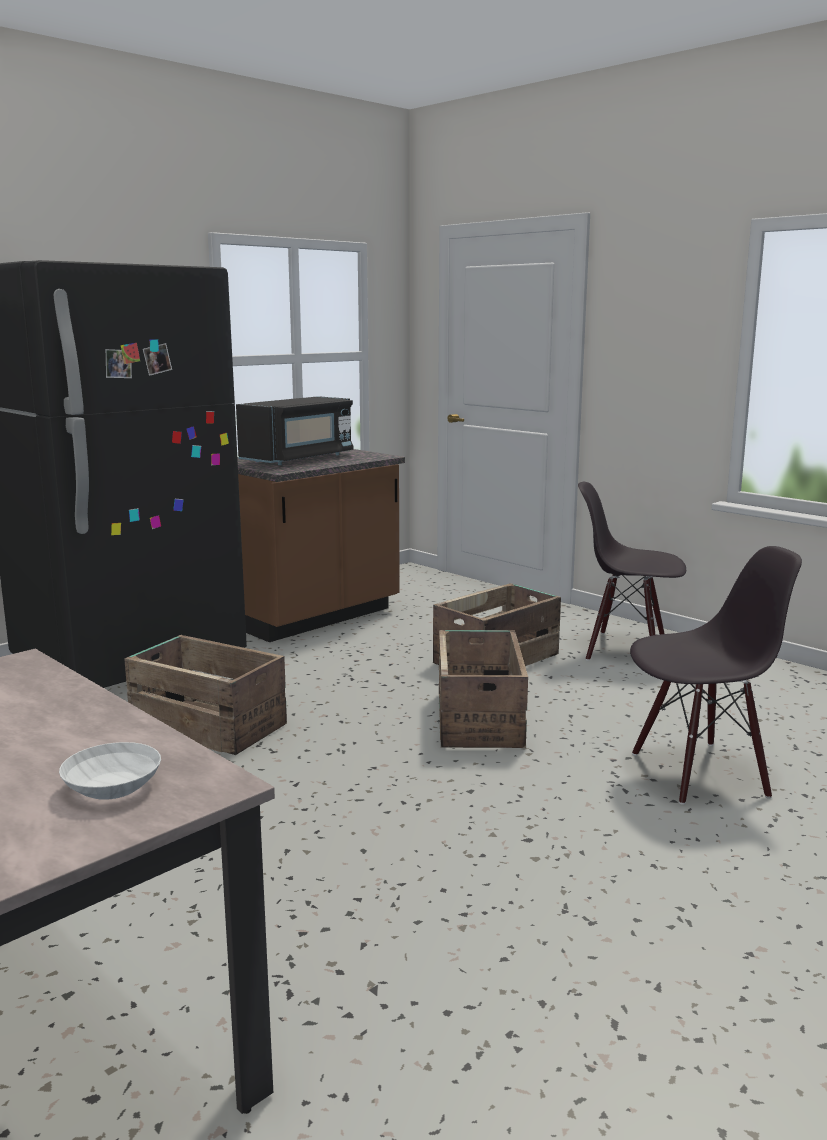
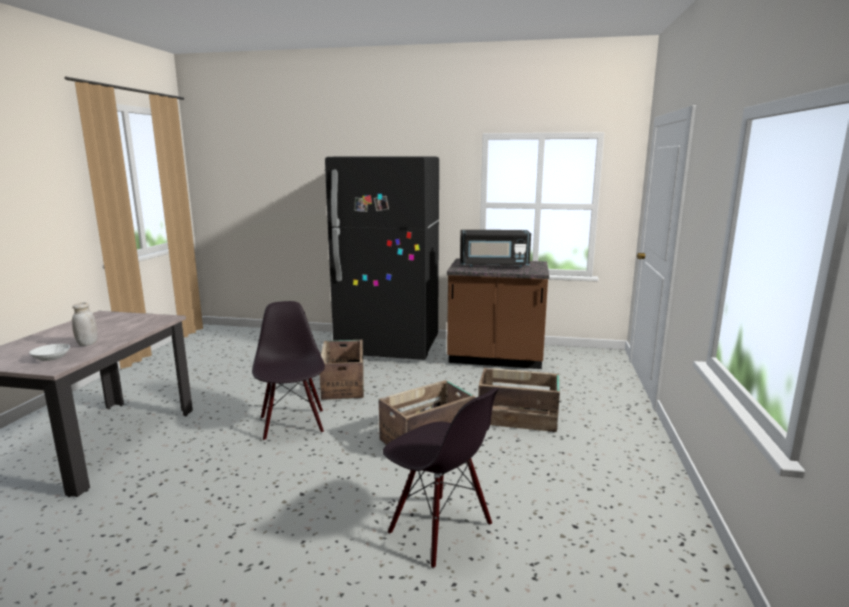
camera: 55 degrees right, 0 degrees up
(67, 745) = (87, 343): none -> white jar
(626, 649) = (607, 452): black chair -> black chair (292, 424)

